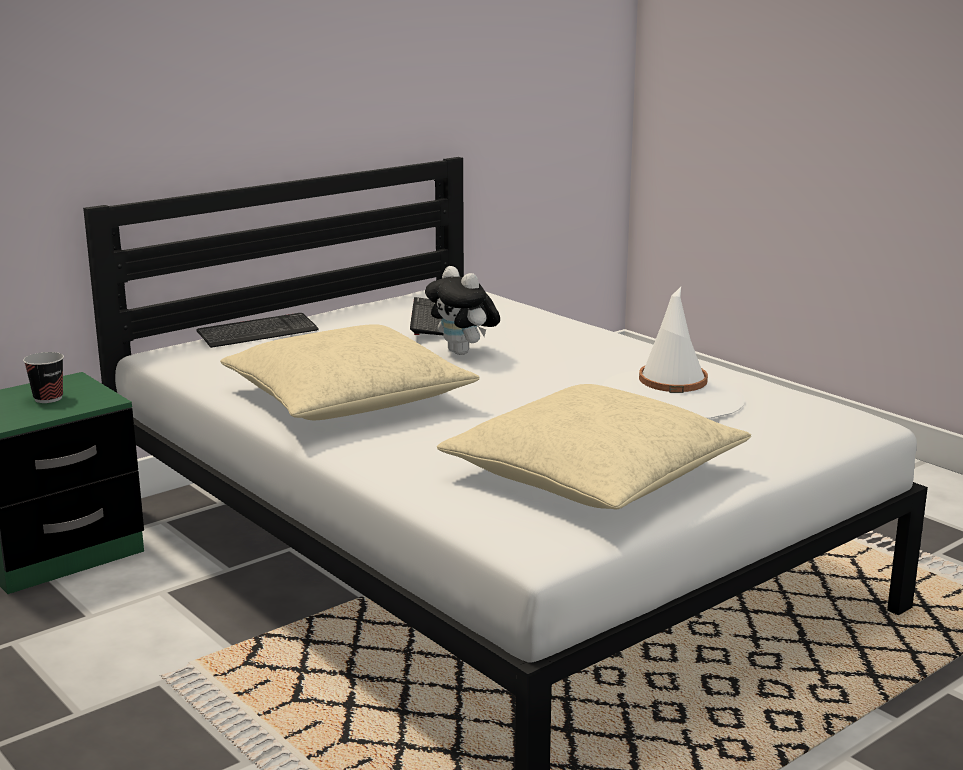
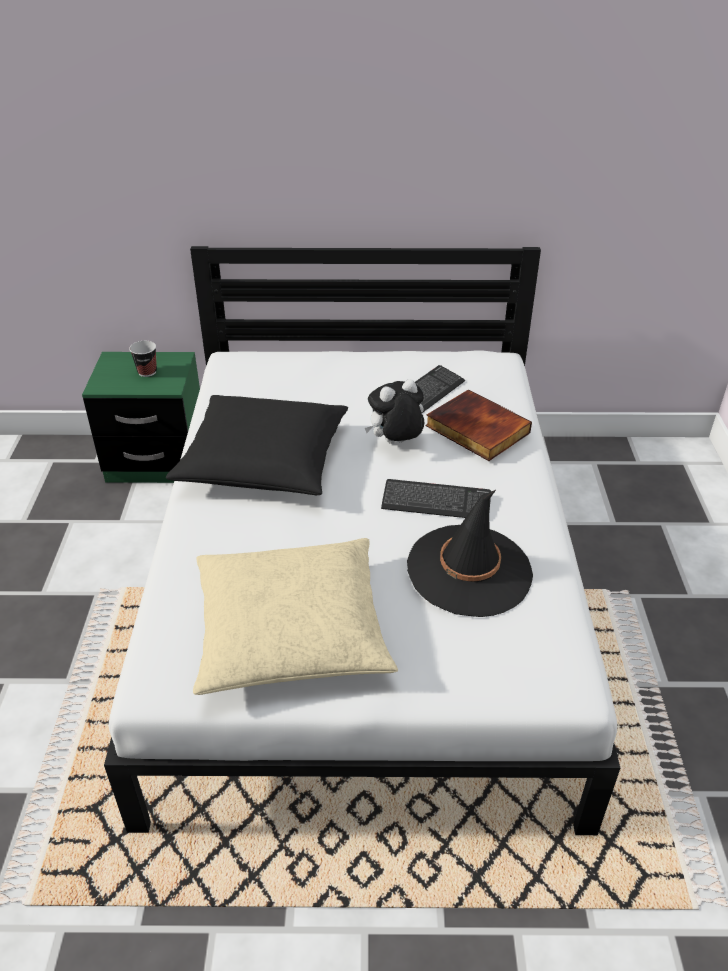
camera: 40 degrees right, 20 degrees up
(258, 333) = (305, 361): keyboard -> keyboard (436, 502)
(347, 399) = (263, 460): beige pillow -> black pillow
(463, 352) = (395, 443): plush toy -> plush toy turned 60 degrees clockwise
(521, 326) = (475, 429): none -> book
(672, 396) = (469, 570): white hat -> black hat

